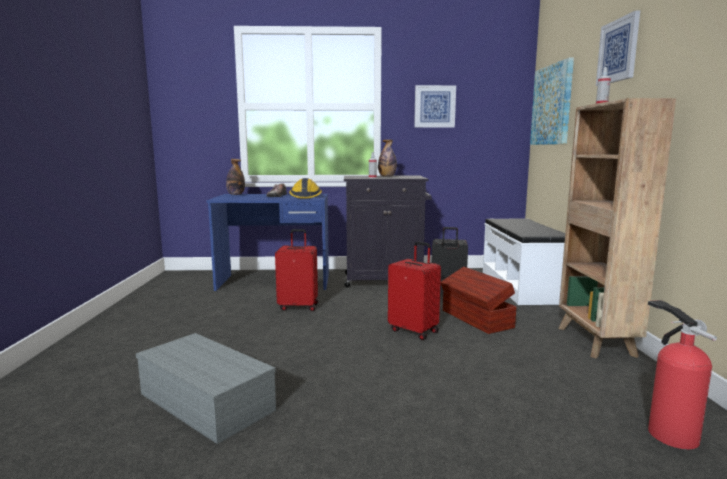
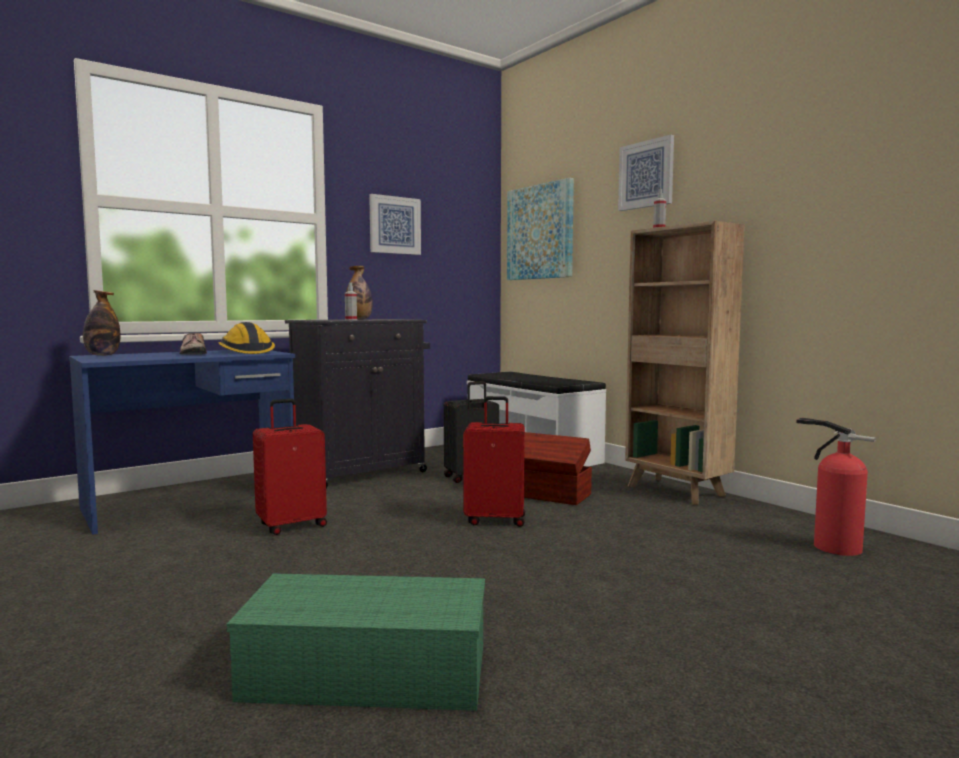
camera: 35 degrees left, 5 degrees down
(208, 402) = (371, 671): grey storage box -> green storage box

